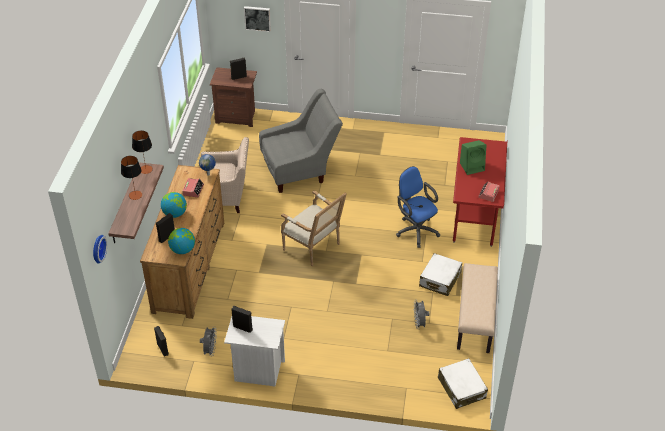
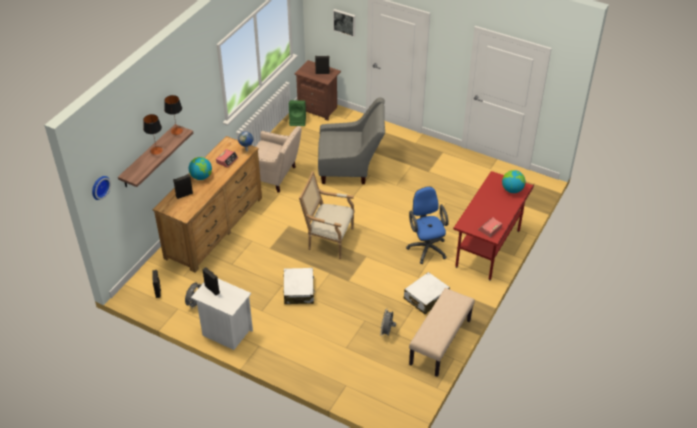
camera: 20 degrees right, 0 degrees up
(182, 250) = (191, 209): globe -> globe (512, 190)
(314, 248) = (328, 239): armchair -> armchair turned 135 degrees clockwise
(461, 388) = (395, 400): white suitcase -> white suitcase (299, 290)
(472, 166) = (488, 200): green speaker -> green speaker (298, 121)

